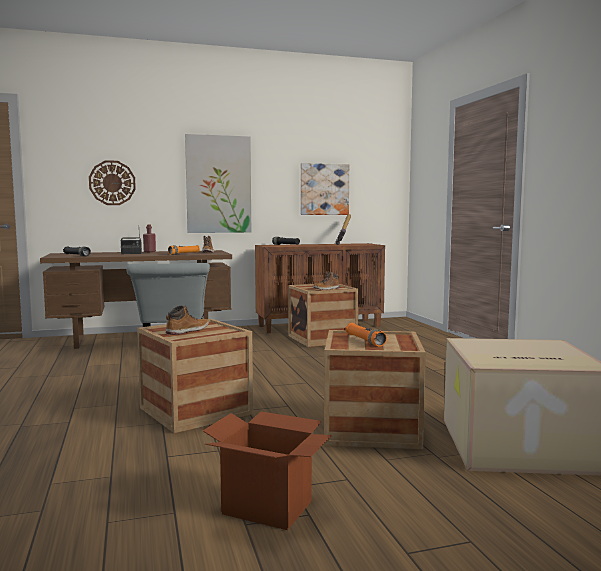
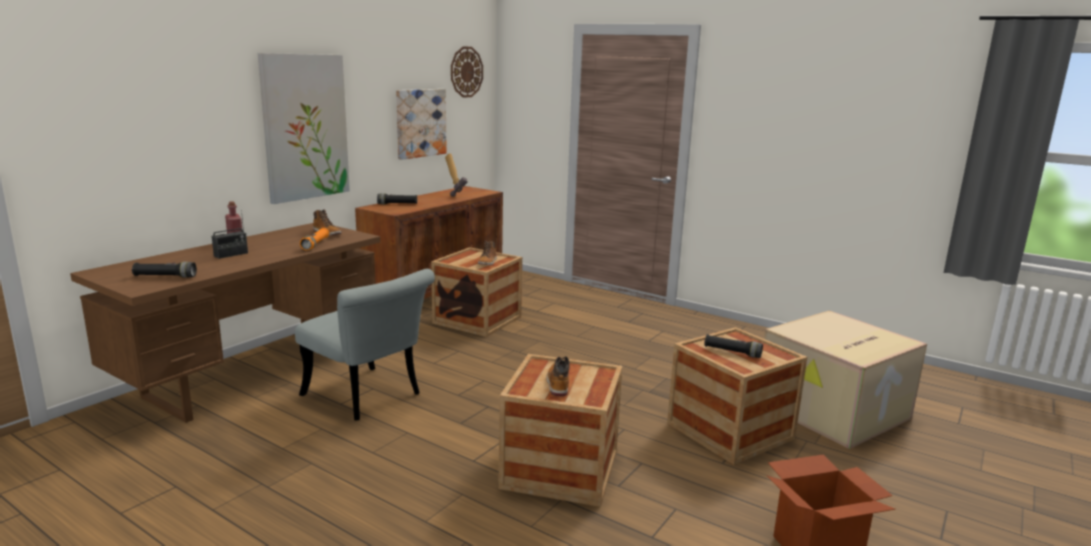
camera: 40 degrees left, 10 degrees up
(112, 183) = (157, 138): wall clock -> wall clock (466, 72)
(365, 341) = (732, 352): orange flashlight -> black flashlight

